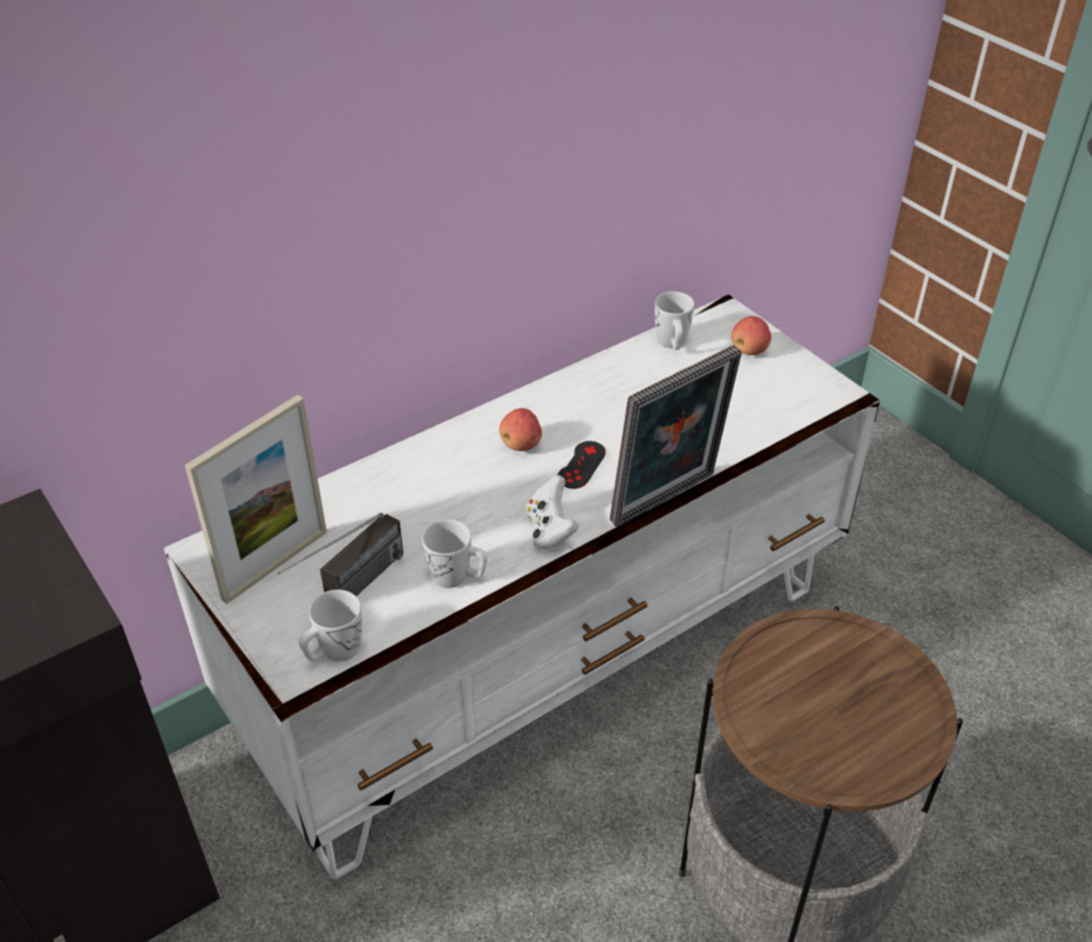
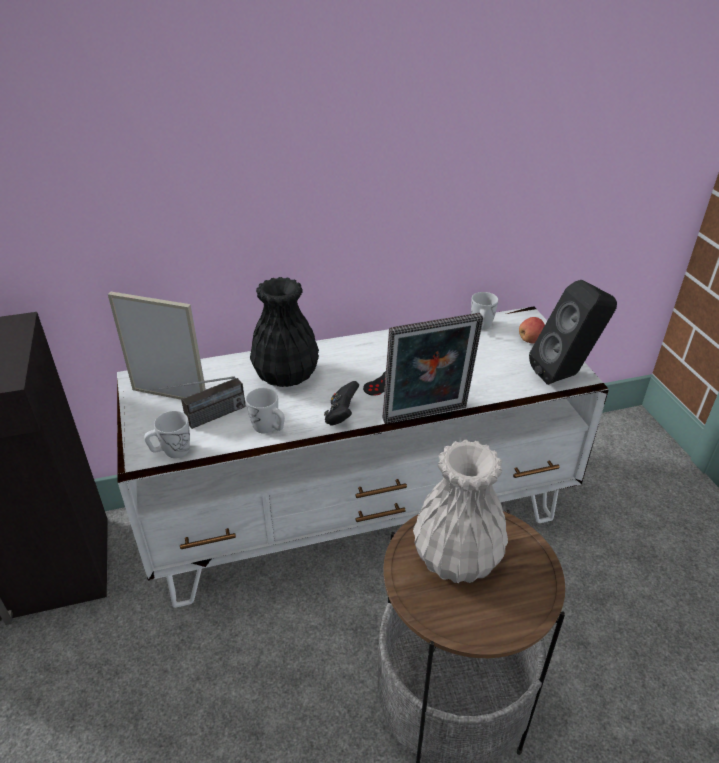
camera: 20 degrees right, 5 degrees down
(275, 565) = (169, 395): picture frame -> picture frame turned 135 degrees counterclockwise
(435, 487) = (286, 375): none -> black vase
(521, 444) = (352, 363): apple -> none
(550, 530) = (341, 415): white game controller -> black game controller
(807, 689) = (458, 558): none -> white vase
(817, 393) = (565, 375): none -> black speaker

